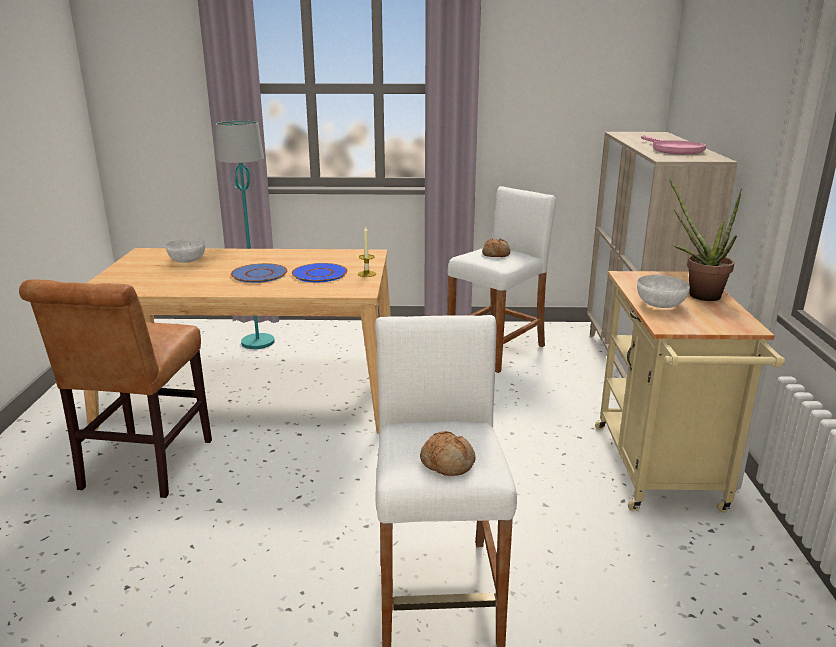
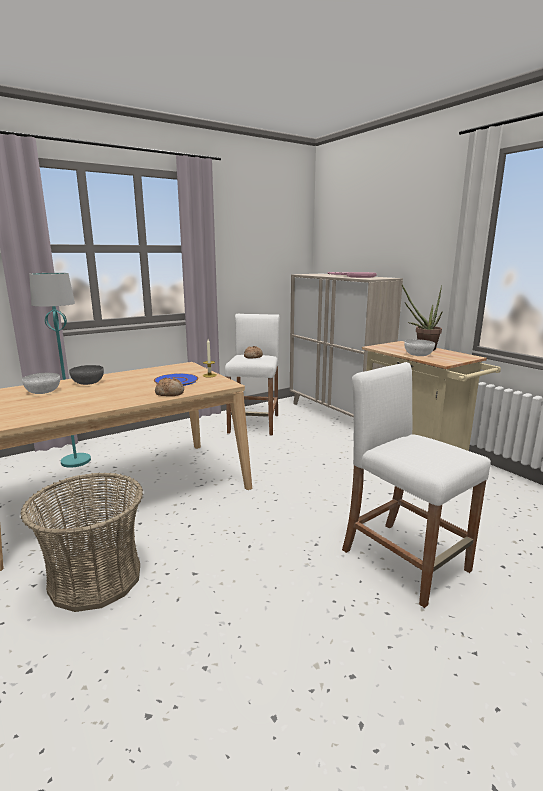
camera: 35 degrees left, 5 degrees down
(143, 468) = (95, 578): brown chair -> basket
(239, 257) = (87, 383): none -> grey bowl
(259, 274) = (129, 389): blue plate -> none
(448, 463) = (445, 455): bread -> bread (170, 393)

